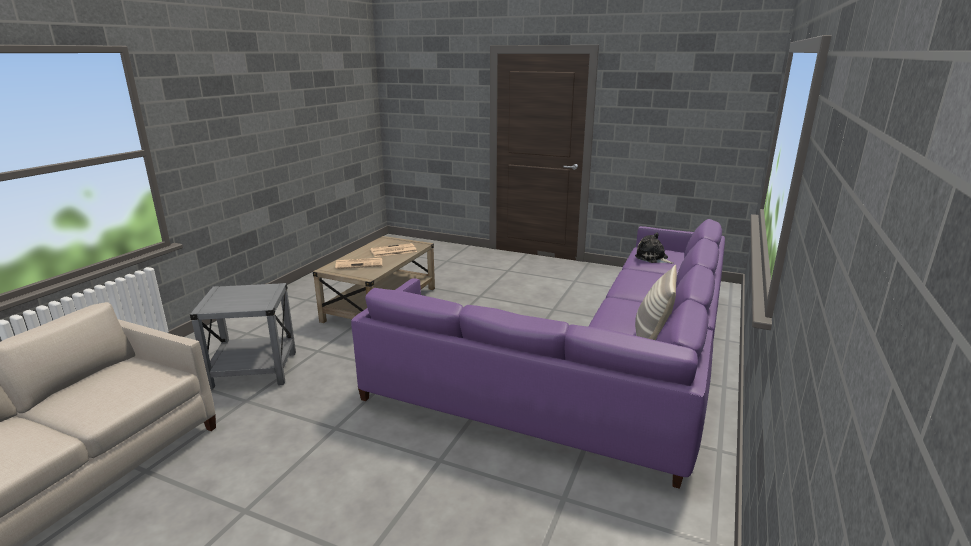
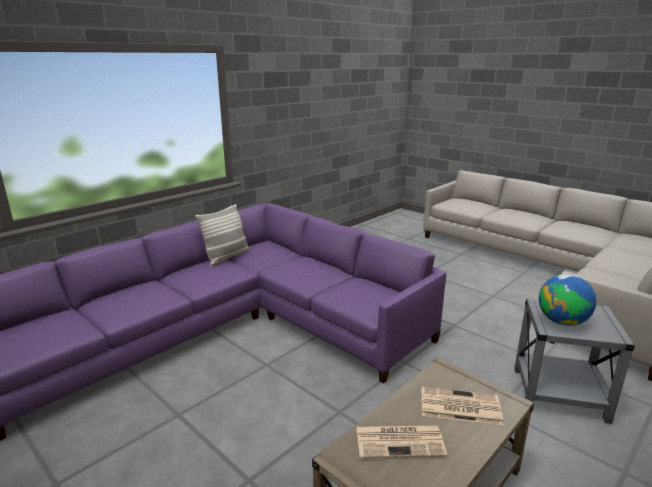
camera: 160 degrees left, 0 degrees up
(256, 293) = (562, 322): none -> globe
(653, 258) = (52, 332): plush toy -> none

